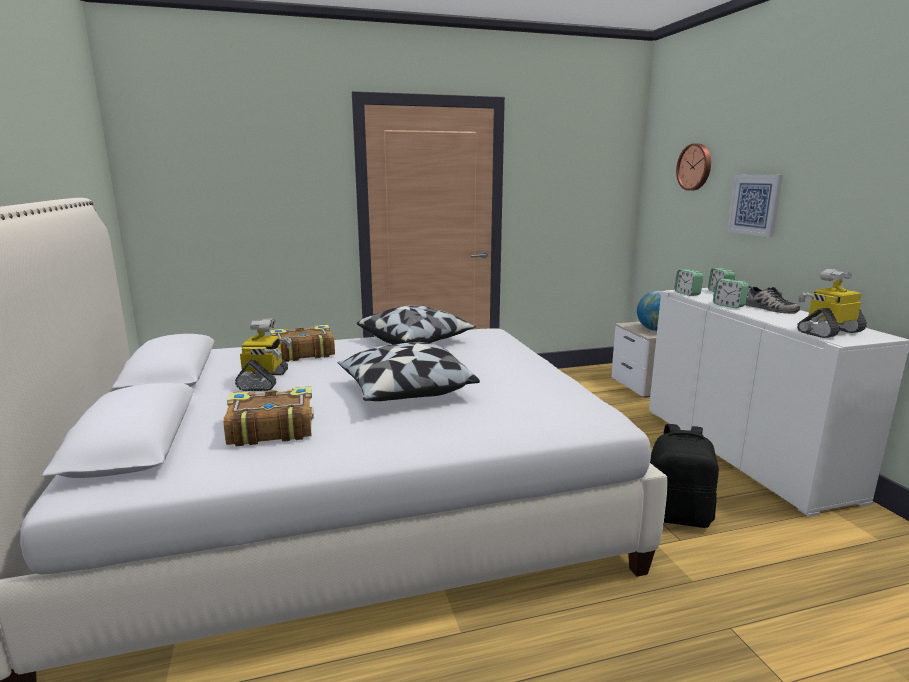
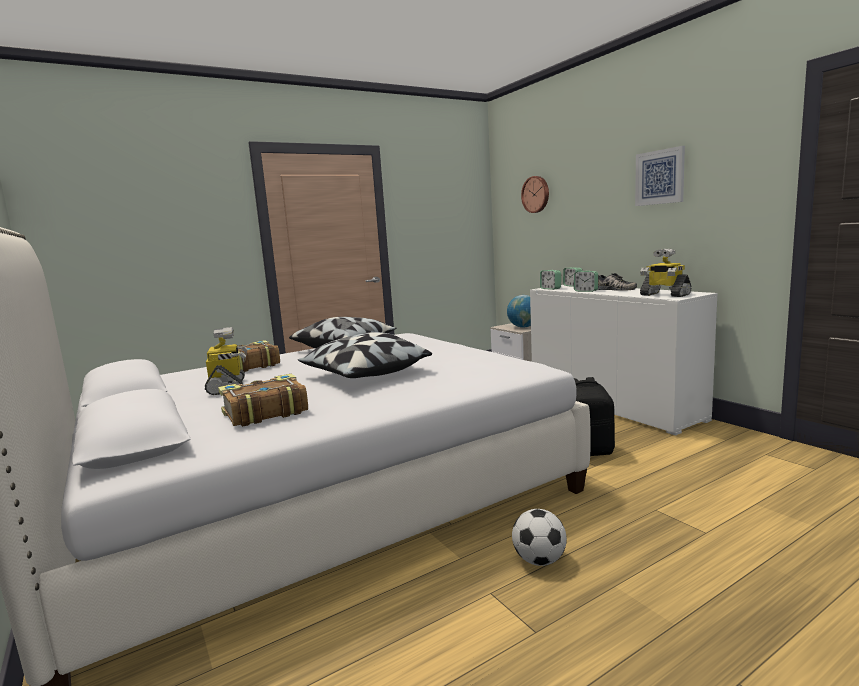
camera: 15 degrees left, 5 degrees down
(549, 663) = (539, 560): none -> football
(755, 204) = (588, 216): picture -> picture (660, 177)
(829, 332) = (664, 295): toy robot -> toy robot turned 90 degrees counterclockwise

